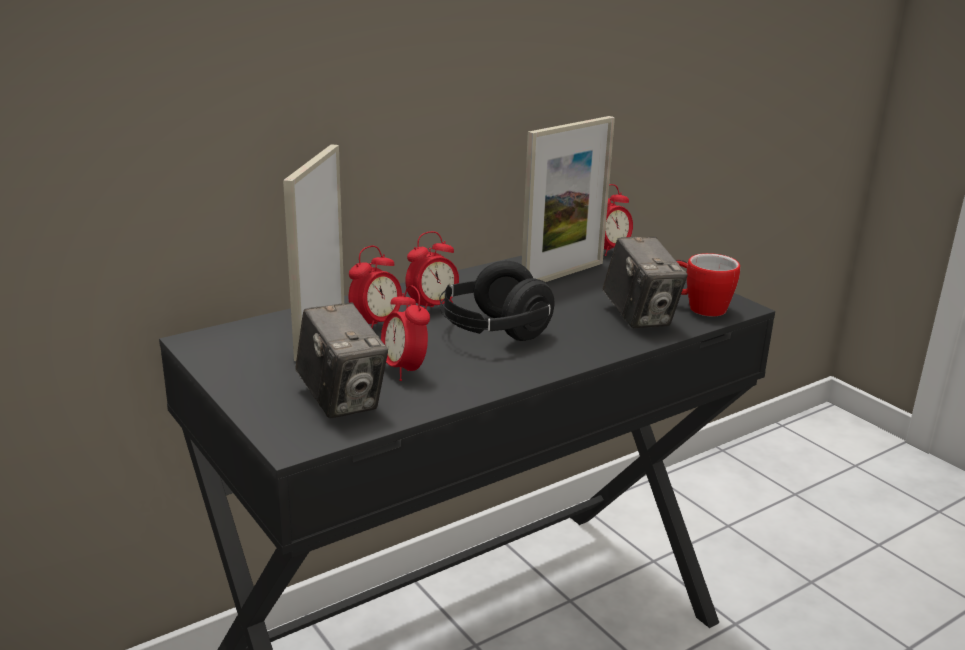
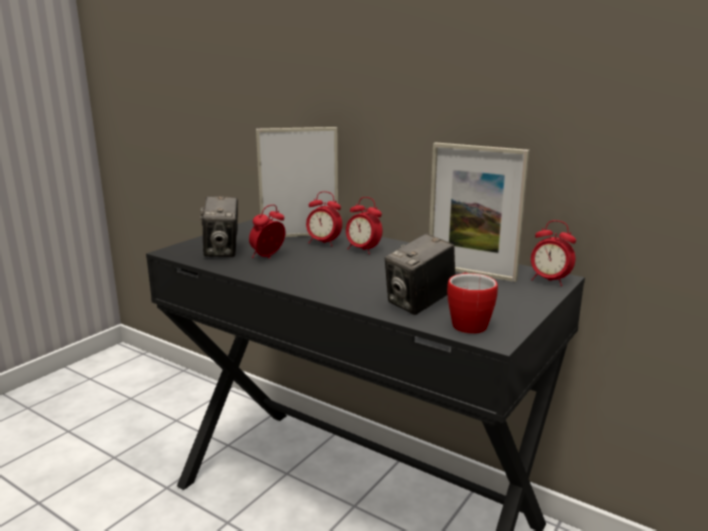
camera: 70 degrees right, 5 degrees down
(342, 400) = (222, 251): camera -> camera turned 45 degrees counterclockwise
(493, 332) = (342, 268): black headphones -> none

